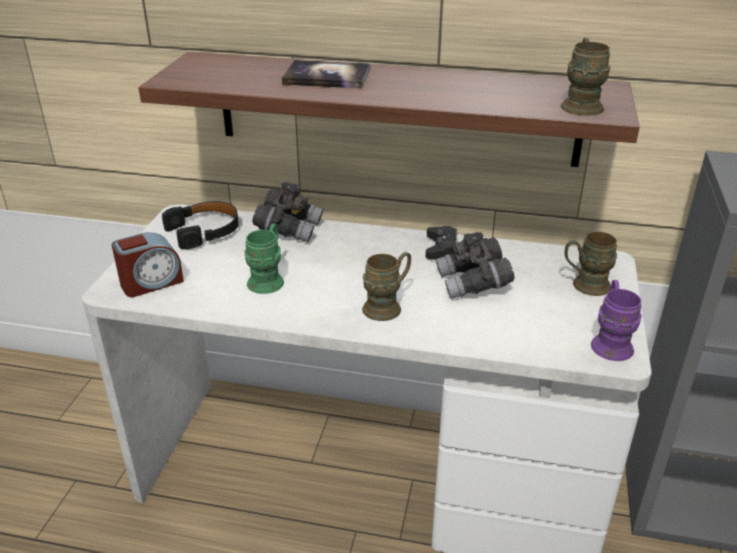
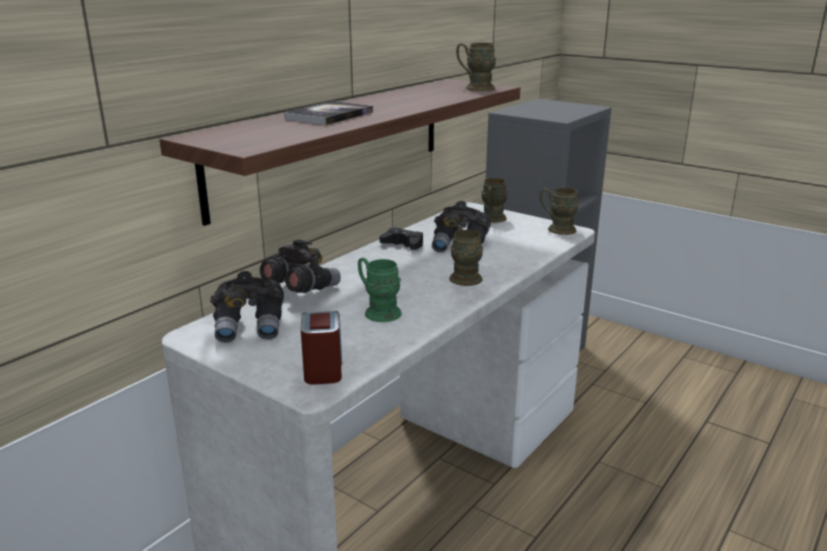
camera: 65 degrees left, 10 degrees down
(204, 231) = (251, 326): black headphones -> grey binoculars
(610, 342) = (556, 229): purple mug -> brown mug

